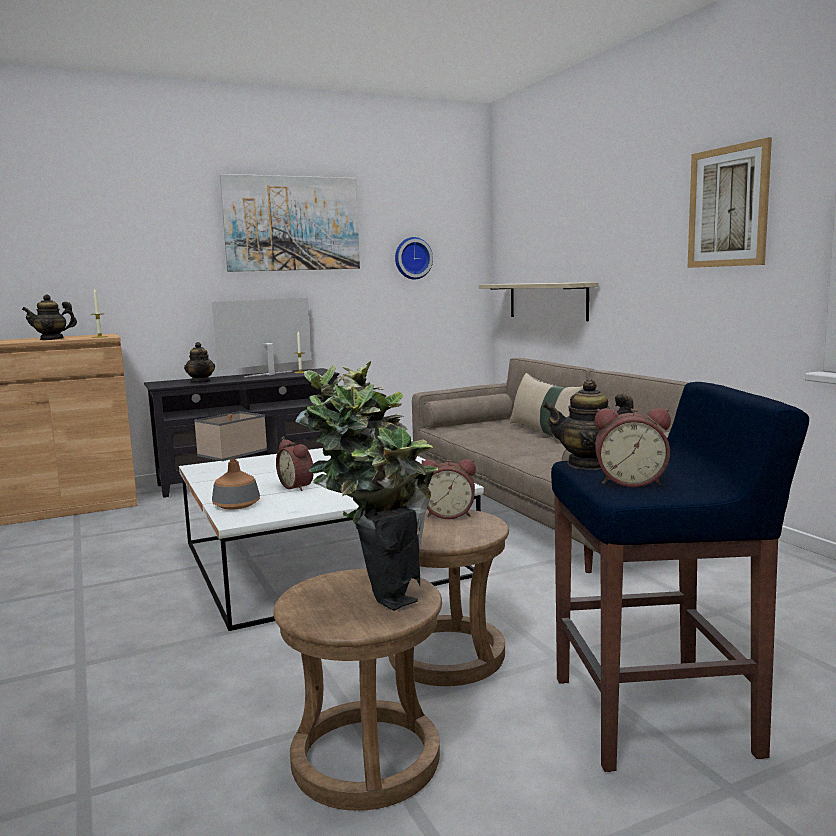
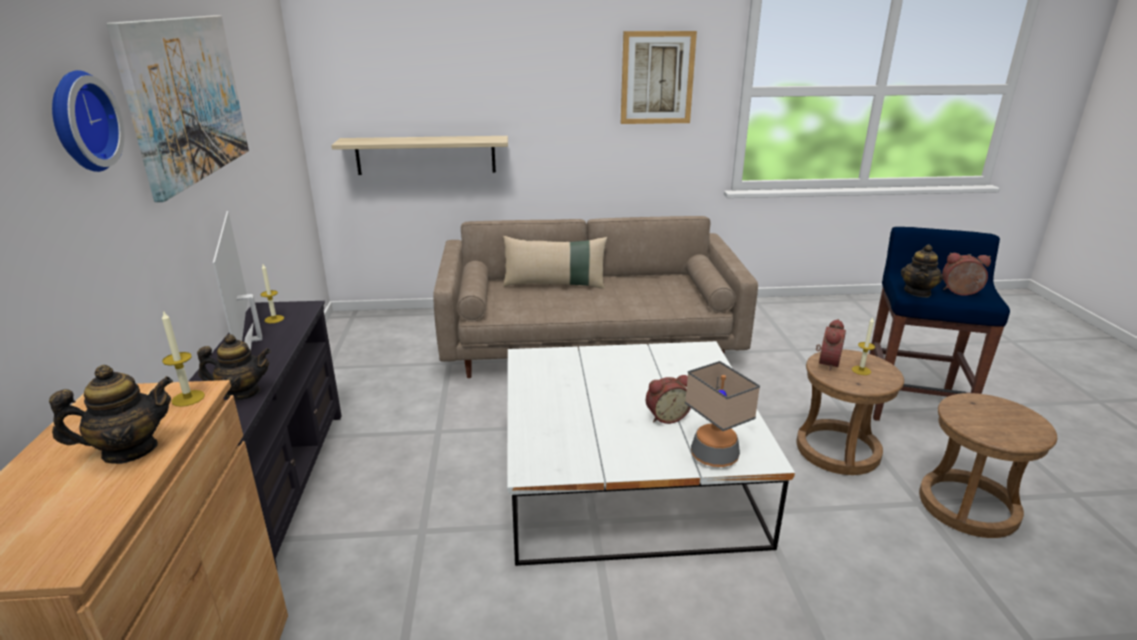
camera: 70 degrees left, 15 degrees up
(52, 339) = (129, 451): teapot -> teapot turned 120 degrees counterclockwise
(374, 591) = (982, 412): potted plant -> none
(412, 258) = (266, 123): wall clock -> wall clock (79, 122)
(444, 529) = (861, 370): none -> candle
(630, 482) = (960, 293): alarm clock -> alarm clock turned 105 degrees counterclockwise

